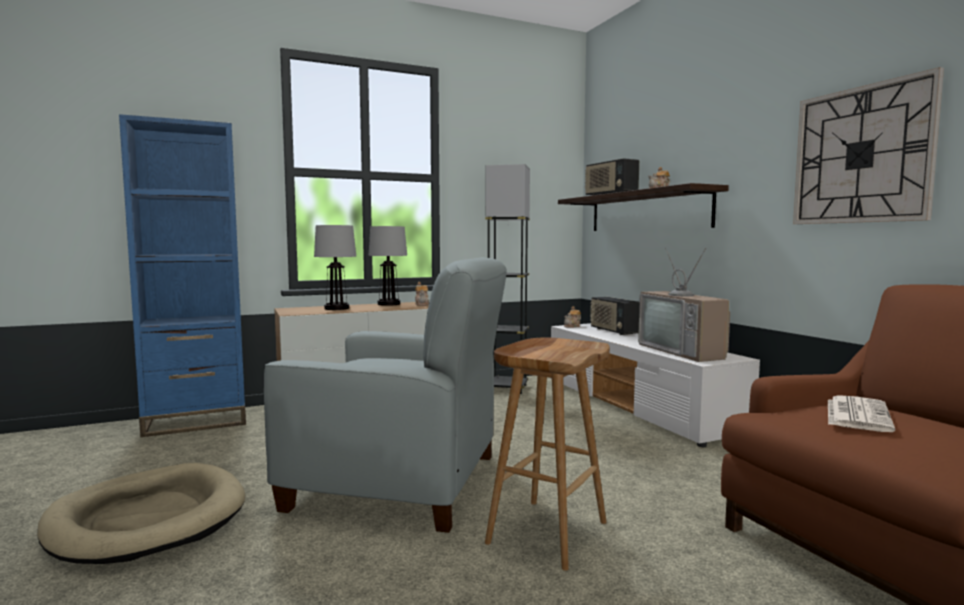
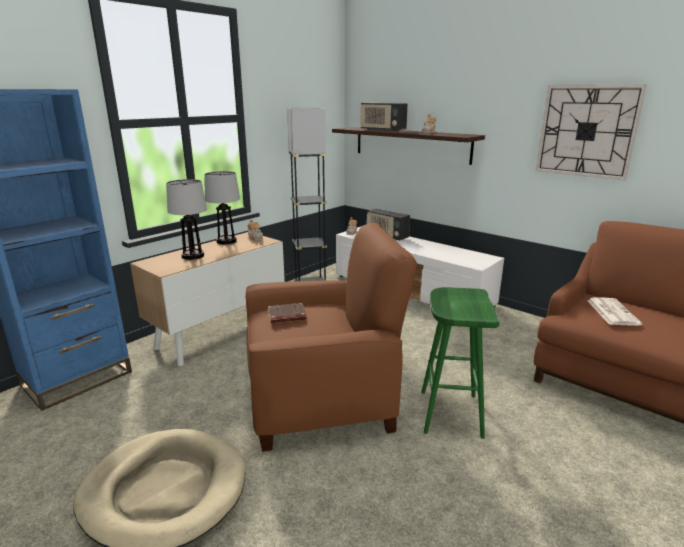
camera: 25 degrees left, 15 degrees up
(365, 361) = (286, 317): none -> brown book
(400, 482) = (322, 398): grey armchair -> brown armchair
(547, 531) = (449, 412): brown stool -> green stool
(685, 351) = (455, 255): television -> none

